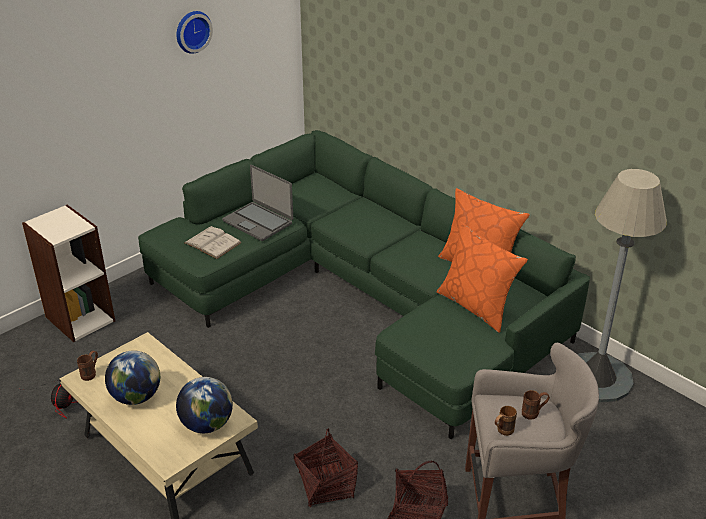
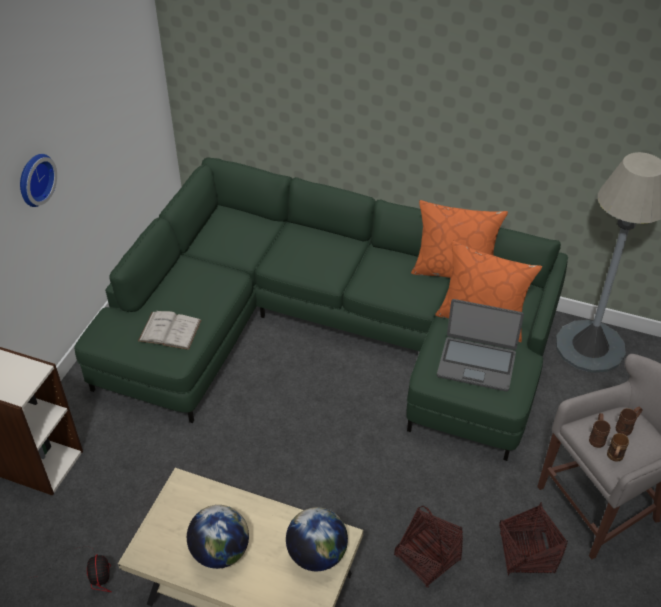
camera: 25 degrees left, 10 degrees up
(91, 373) = (150, 543): brown mug -> brown mug (596, 437)
(192, 31) = (72, 92): wall clock -> wall clock (34, 179)
(258, 222) = (201, 288): laptop -> laptop (476, 363)

